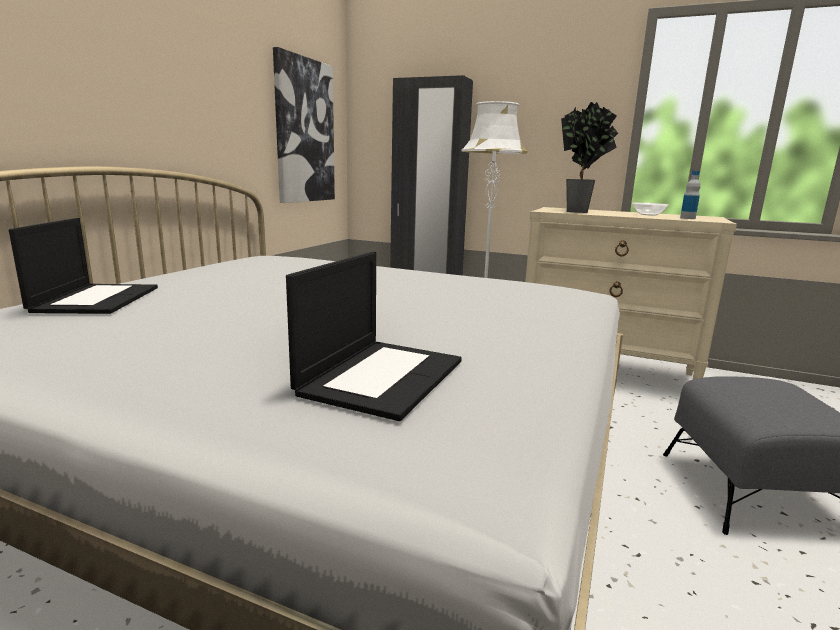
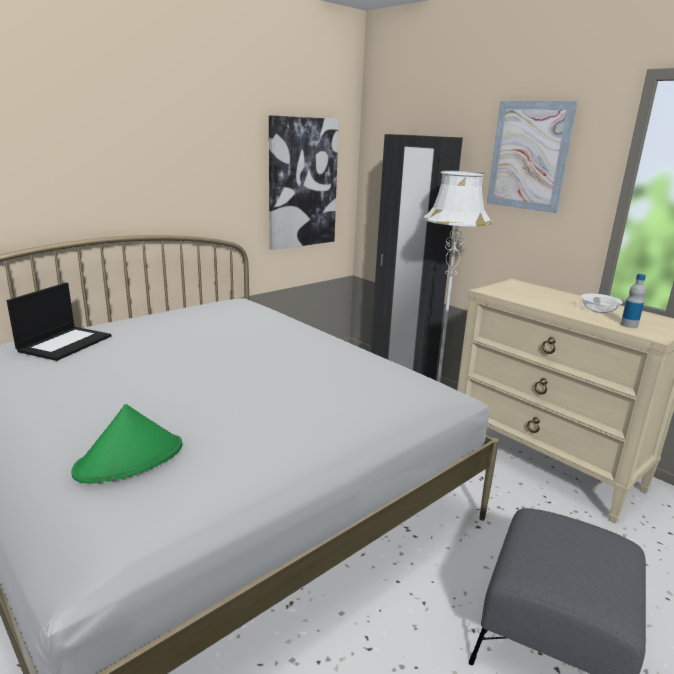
camera: 25 degrees right, 5 degrees up
(382, 376) = (130, 459): laptop -> green hat
(542, 93) = (529, 156): none -> picture
(581, 212) = (524, 297): potted plant -> none

